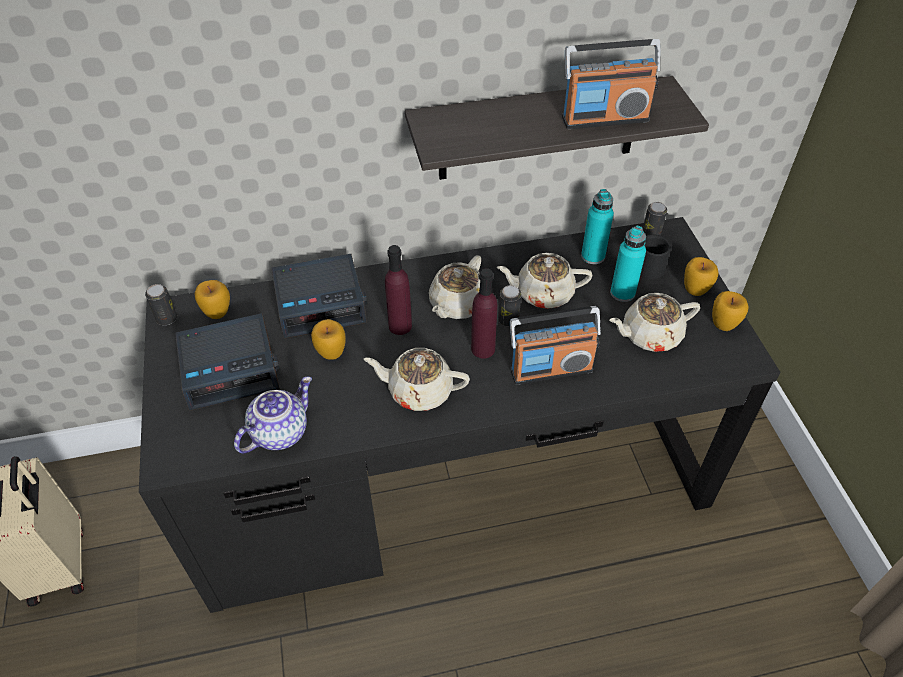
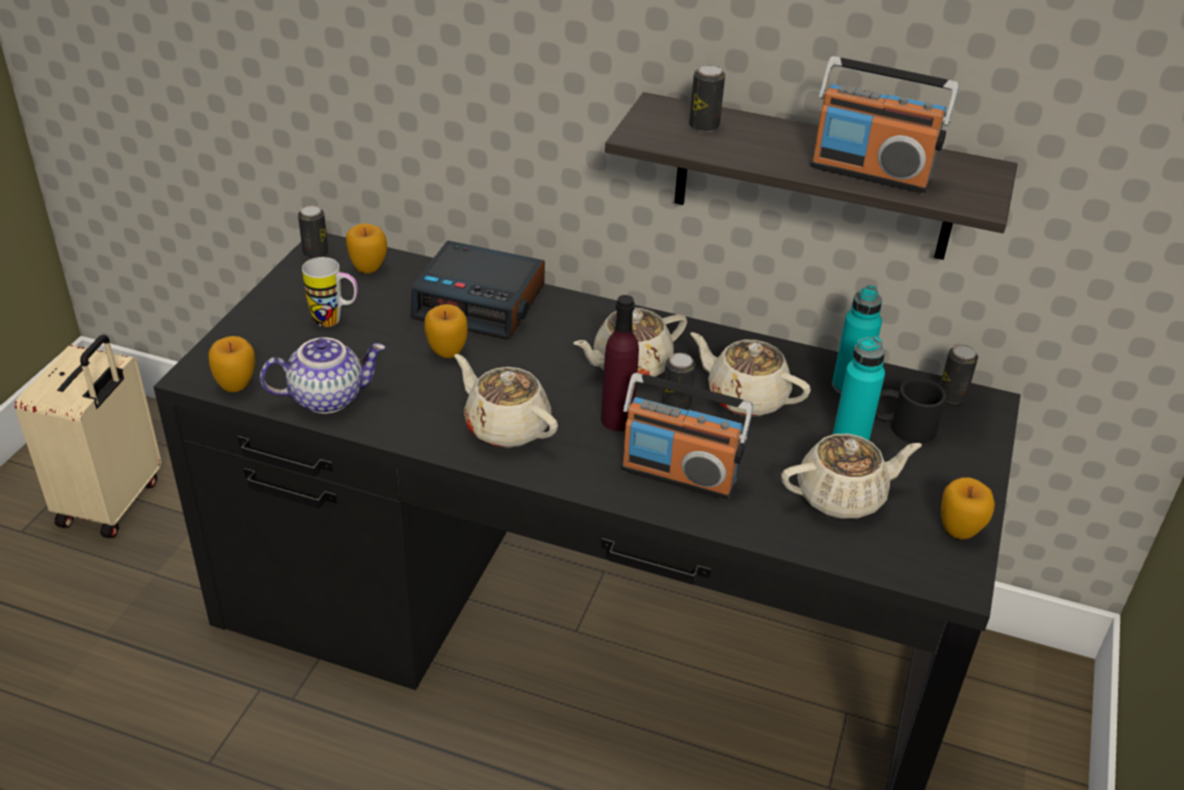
camera: 30 degrees right, 10 degrees down
(231, 368) = (335, 321): alarm clock -> mug
(400, 326) = (545, 358): purple bottle -> none
(472, 123) = (704, 126): none -> can
(650, 335) = (842, 496): beige teapot -> beige teapot turned 150 degrees clockwise
(695, 290) = (956, 477): apple -> apple (236, 385)

